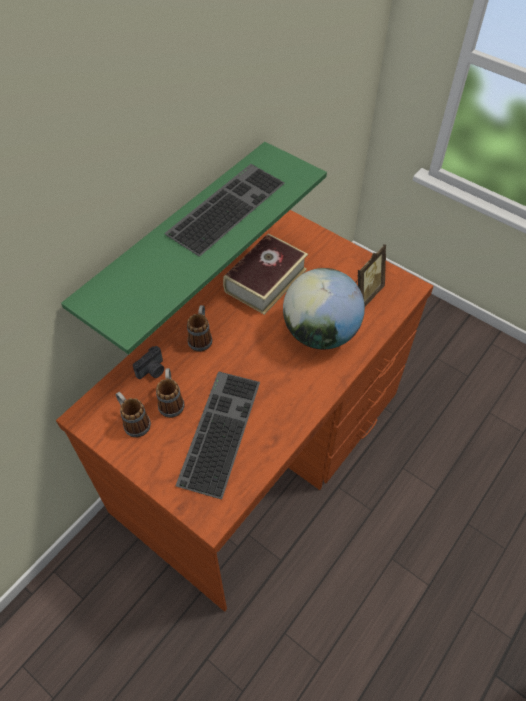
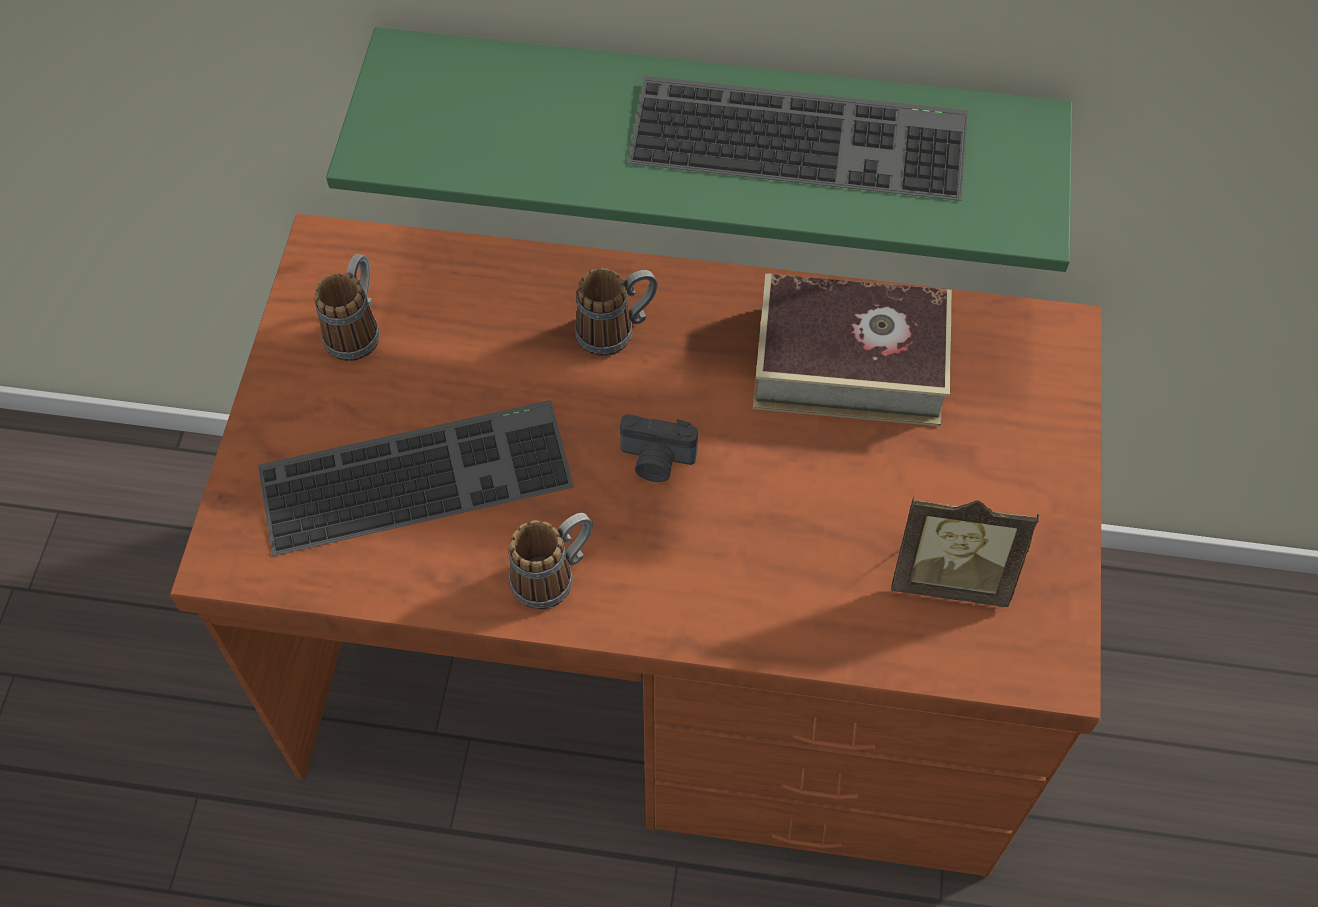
camera: 60 degrees right, 5 degrees up
(152, 370) = (486, 294): camera -> camera (656, 461)
(171, 401) = (436, 362): mug -> mug (554, 575)
(320, 333) = (775, 539): globe -> none

